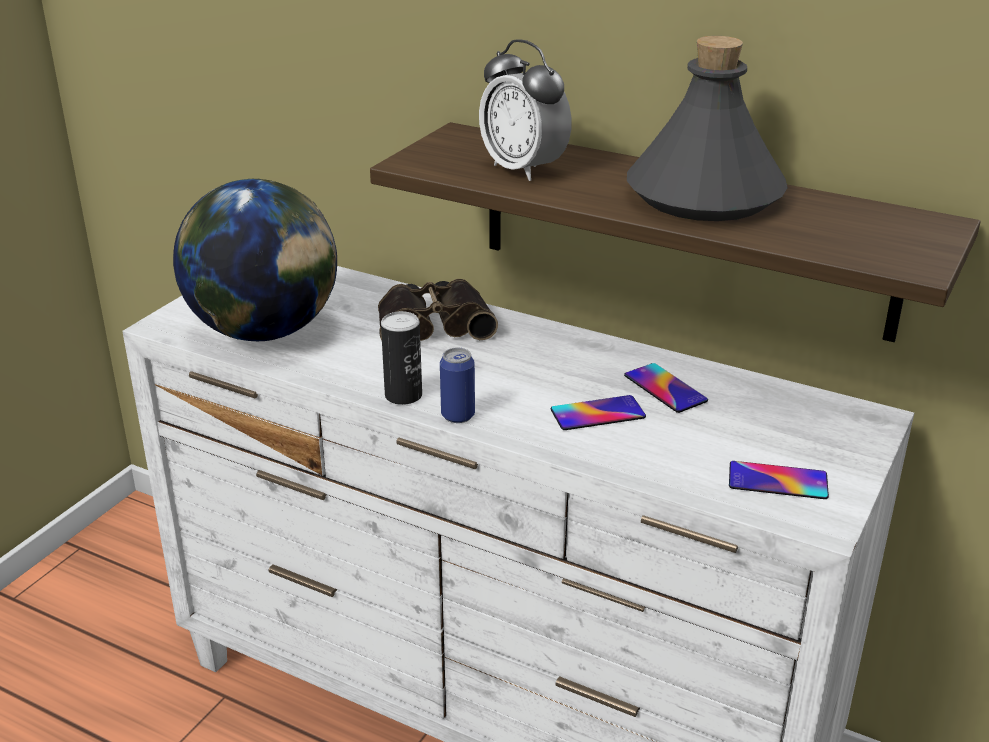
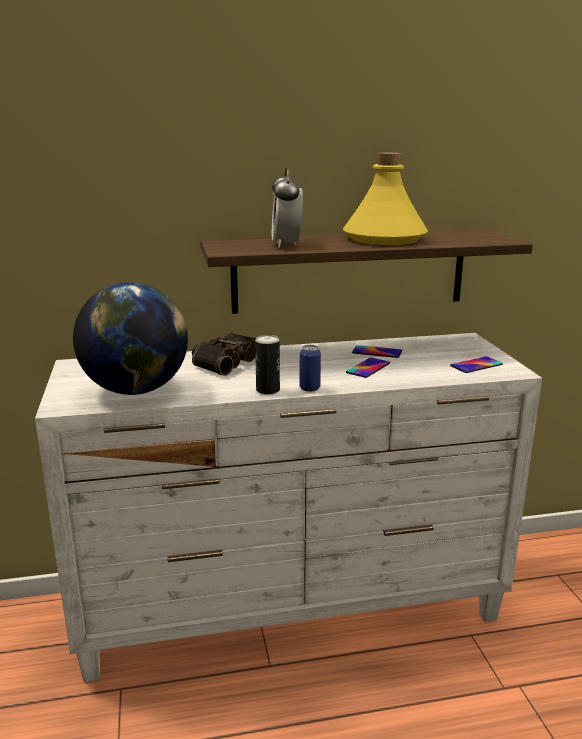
camera: 40 degrees left, 10 degrees down
(523, 169) = (286, 245): alarm clock -> alarm clock turned 75 degrees clockwise
(705, 196) = (385, 239): grey bottle -> yellow bottle

